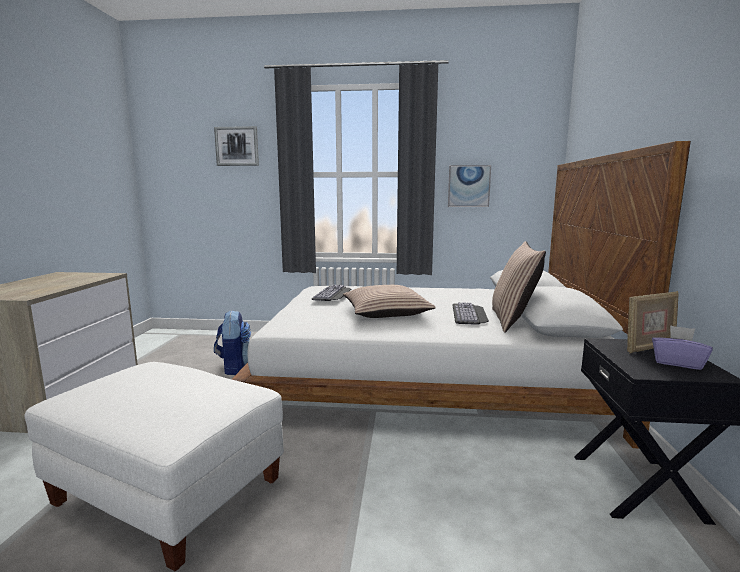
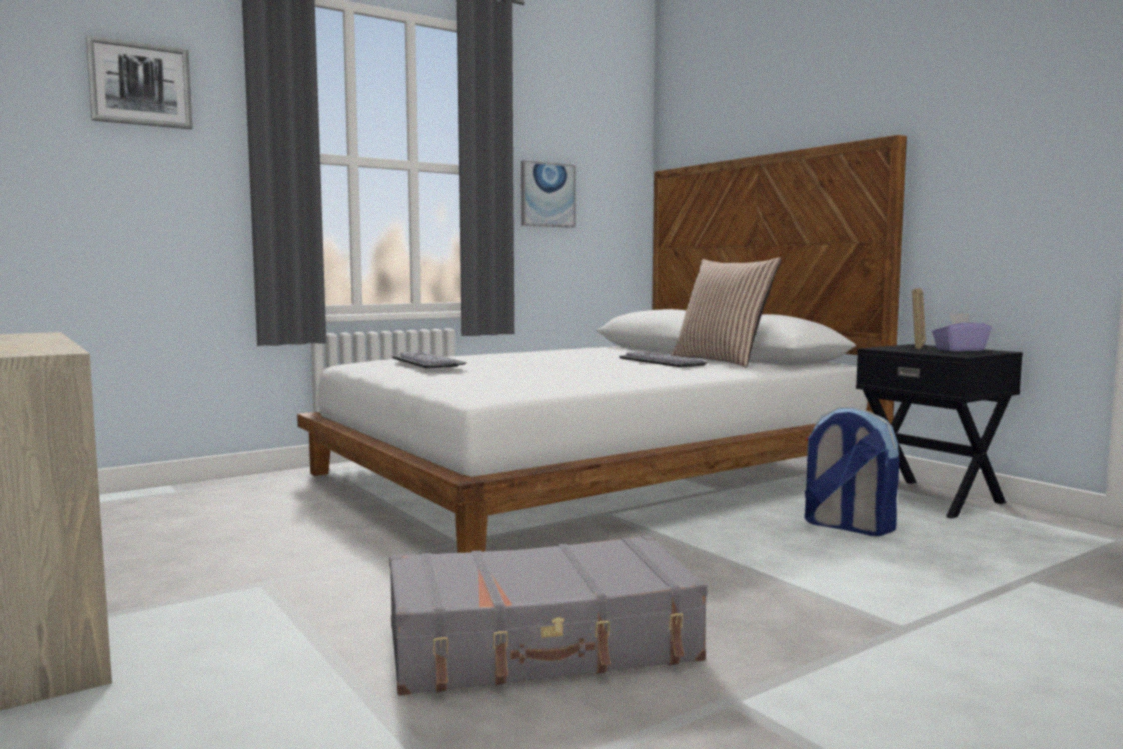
camera: 40 degrees left, 5 degrees down
(169, 492) = (542, 644): white ottoman -> grey suitcase
(235, 367) = (274, 526): backpack -> backpack (846, 526)
(386, 312) = (565, 370): pillow -> none

